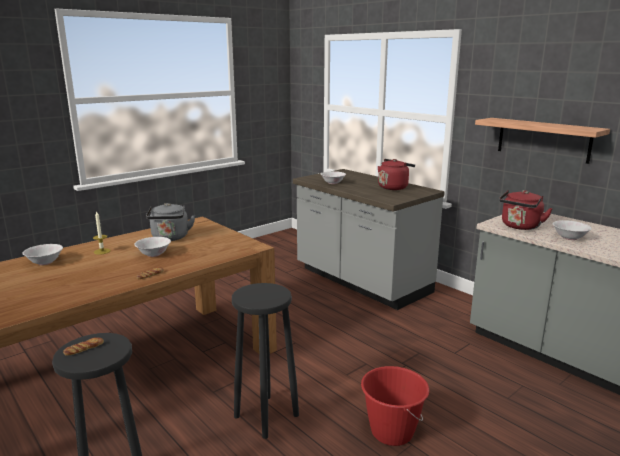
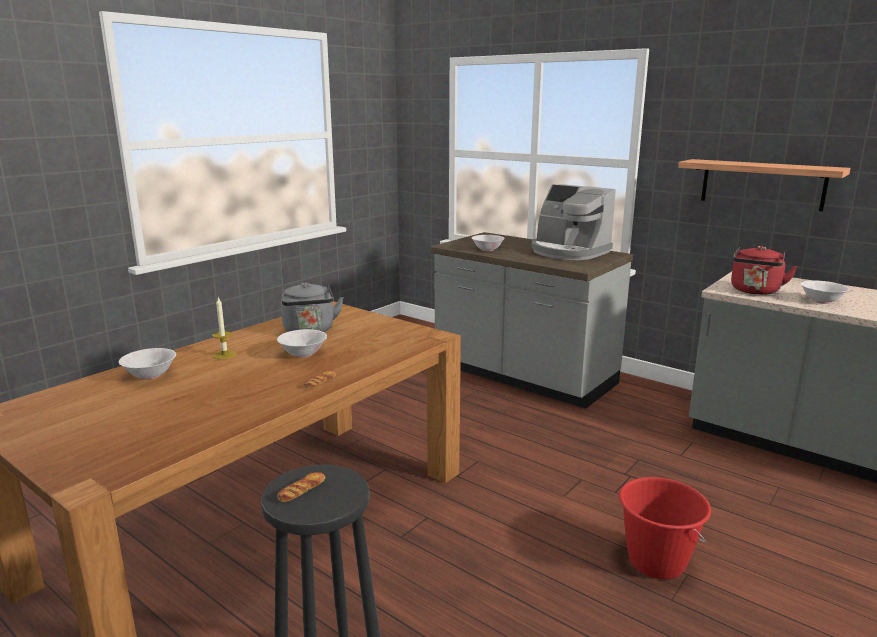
camera: 10 degrees left, 0 degrees up
(265, 416) = (487, 561): black stool -> none
(394, 187) = (568, 252): red kettle -> coffee machine

